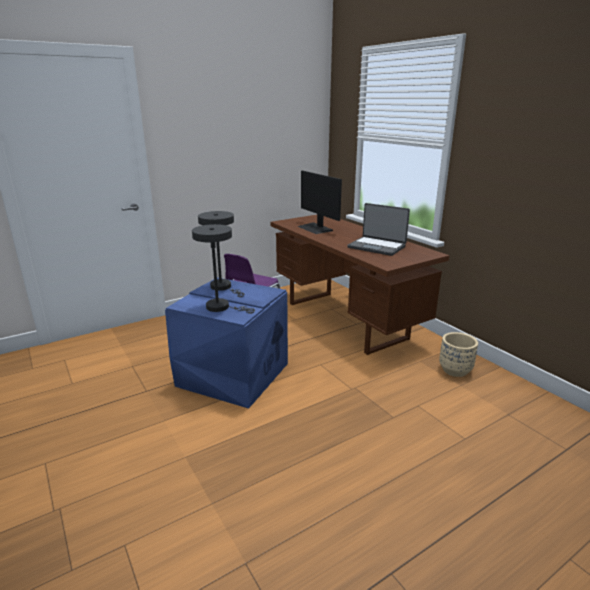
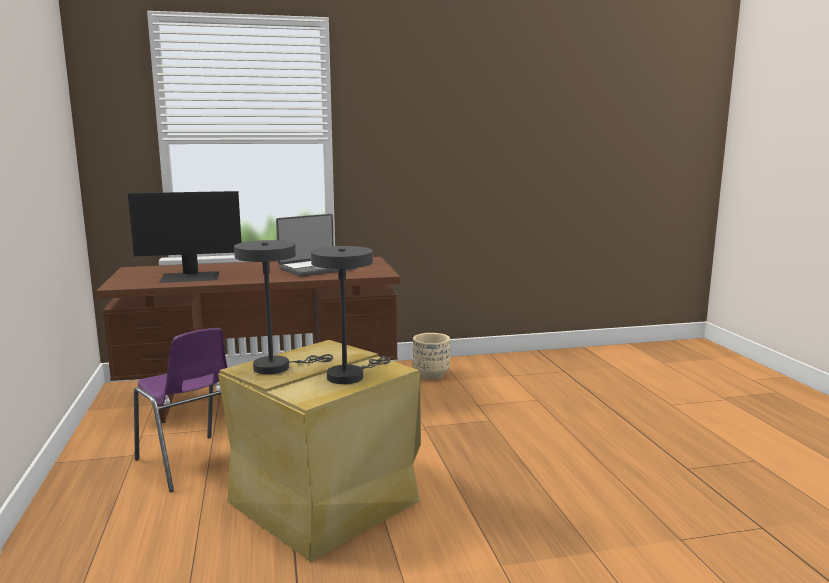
camera: 70 degrees left, 10 degrees down
(233, 375) = (326, 501): blue storage box -> beige storage box

